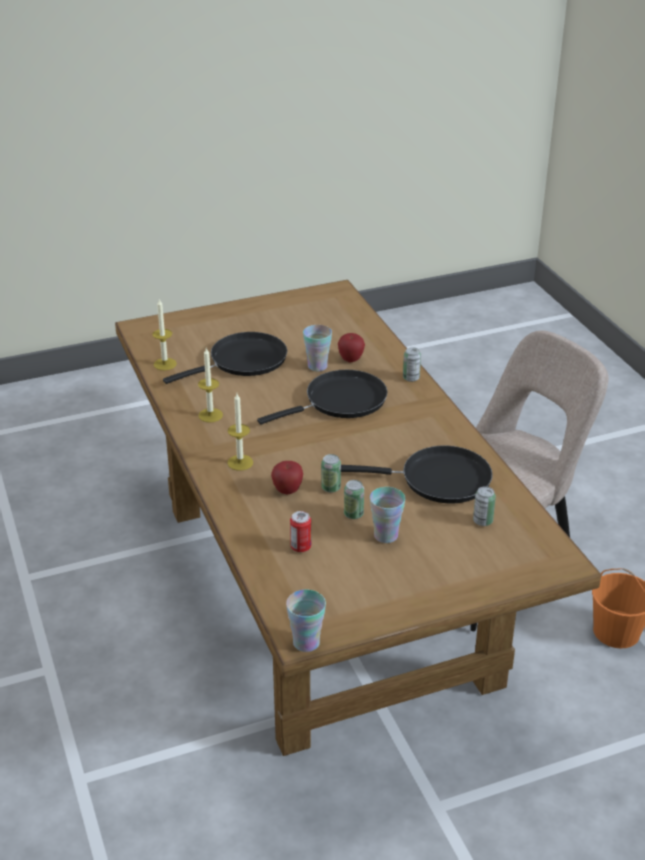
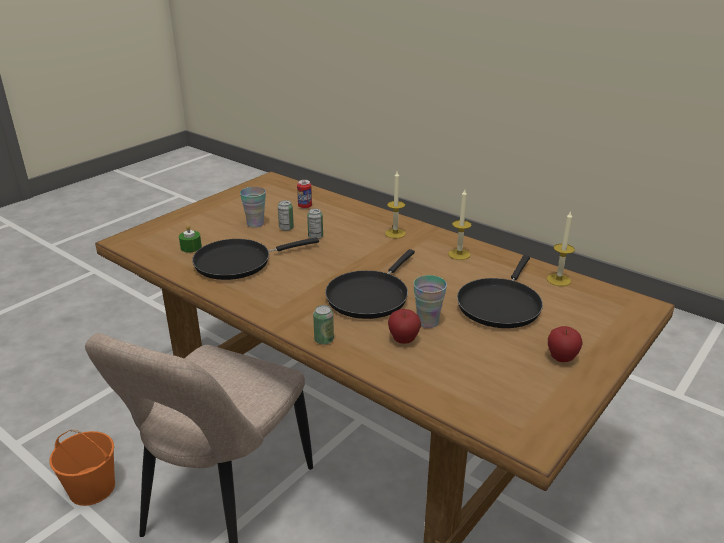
camera: 150 degrees right, 5 degrees down
(287, 491) = (343, 228): apple -> apple (561, 358)
(306, 642) = (265, 178): cup -> none
(482, 521) = (191, 247): can -> green candle

